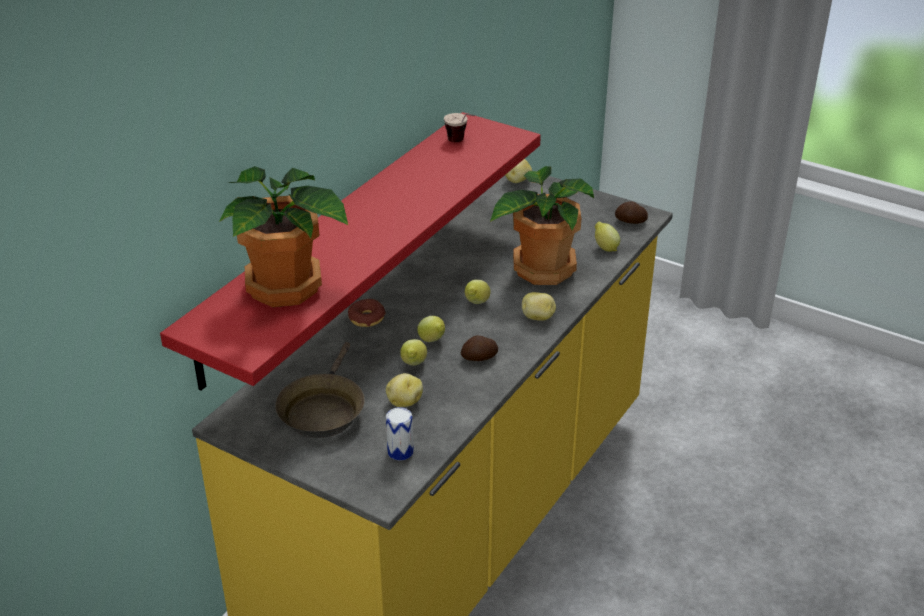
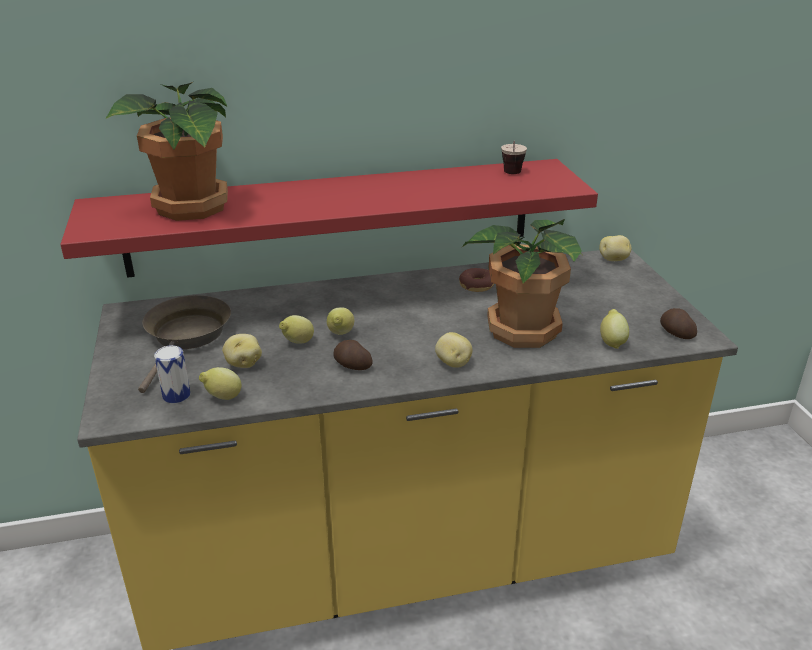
camera: 45 degrees right, 5 degrees down
(322, 410) = (187, 337): brown frying pan -> brown frying pan turned 135 degrees clockwise
(367, 318) = (324, 296): donut -> donut (476, 285)
(476, 303) = (421, 327): lemon -> lemon (222, 398)

